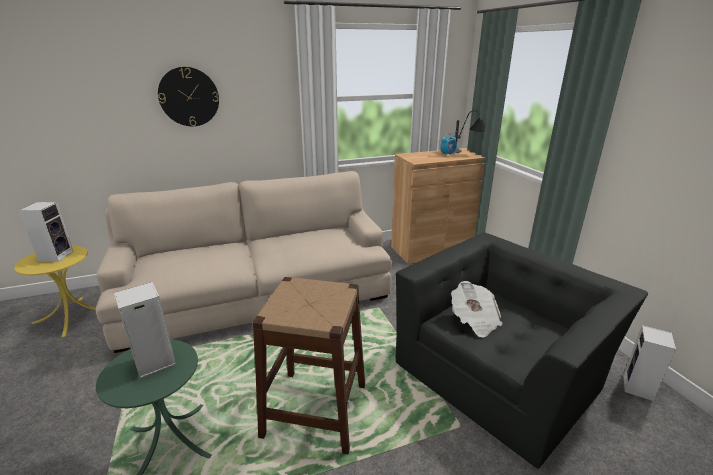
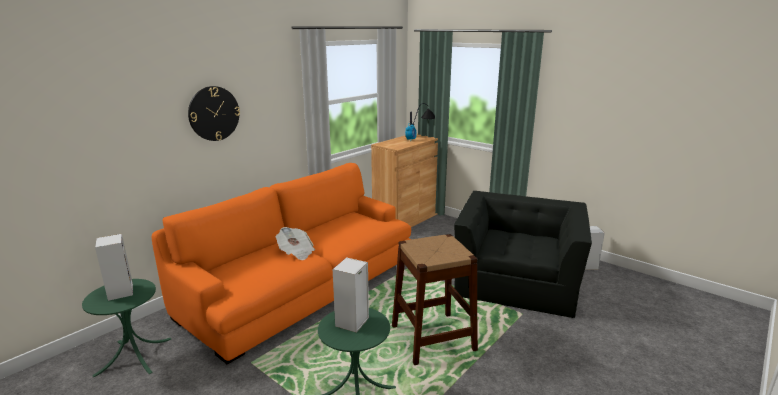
camera: 30 degrees left, 5 degrees down
(73, 316) = (134, 356): yellow side table -> green side table
(258, 294) = (303, 286): beige sofa -> orange sofa
(474, 320) = (504, 245): newspaper -> newspaper (296, 252)

